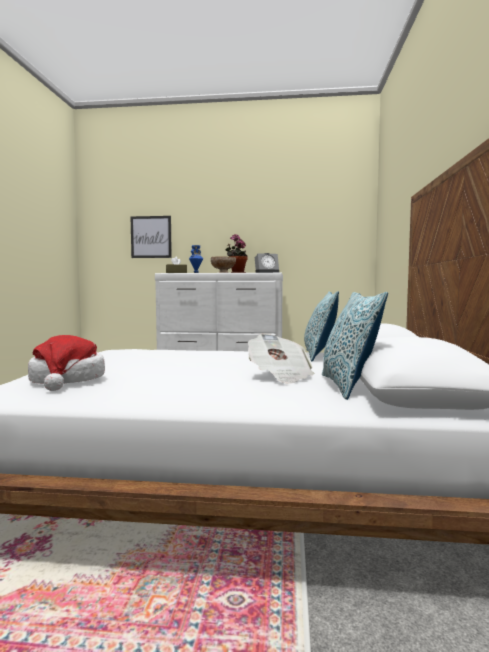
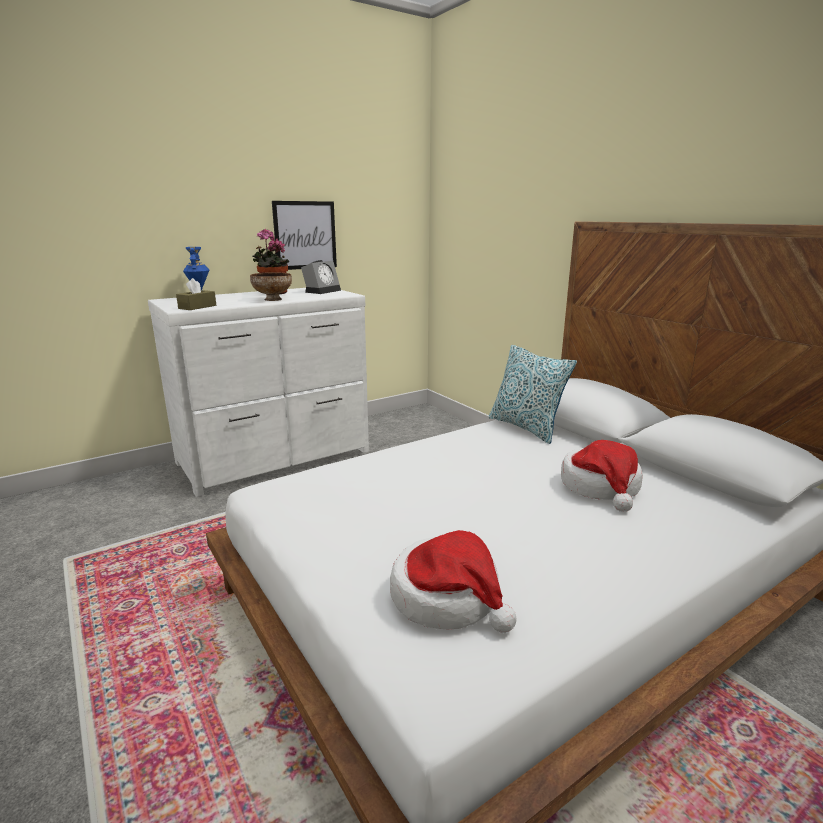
camera: 40 degrees left, 15 degrees up
(151, 237) = (88, 228): picture -> picture (305, 235)
(280, 376) = (601, 487): newspaper -> hat
(348, 386) = (674, 483): pillow -> none

